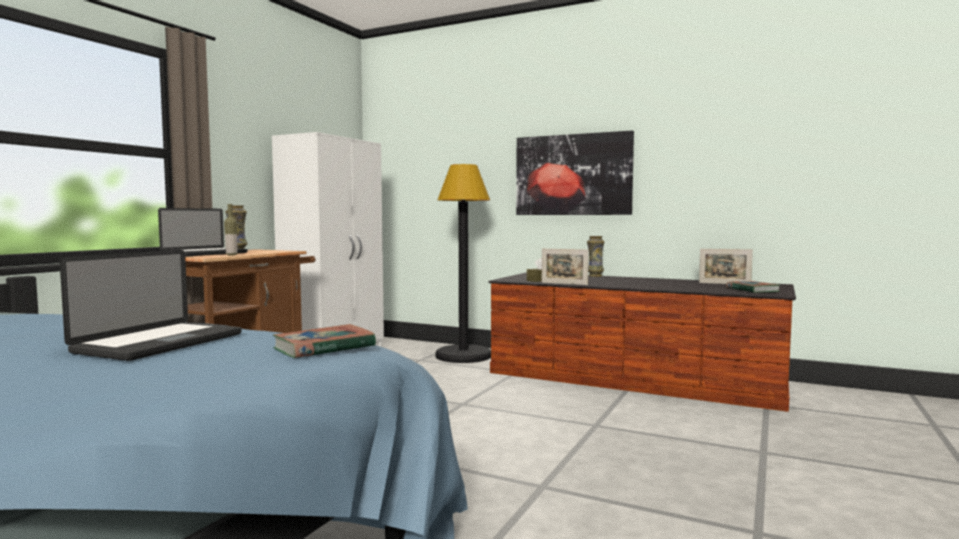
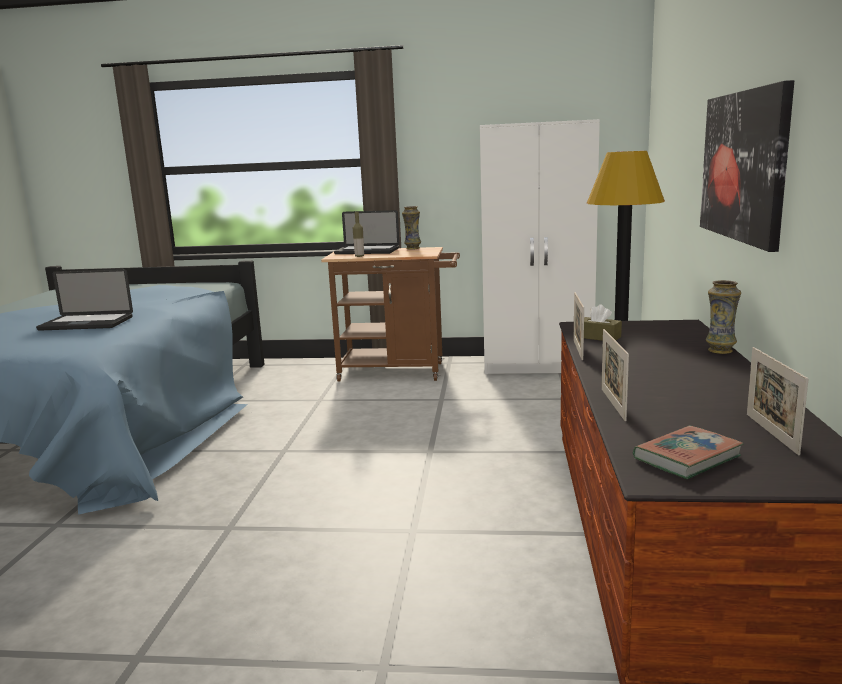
camera: 70 degrees right, 10 degrees up
(324, 348) = (65, 348): book -> none
(673, 288) = (613, 404): none -> picture frame

